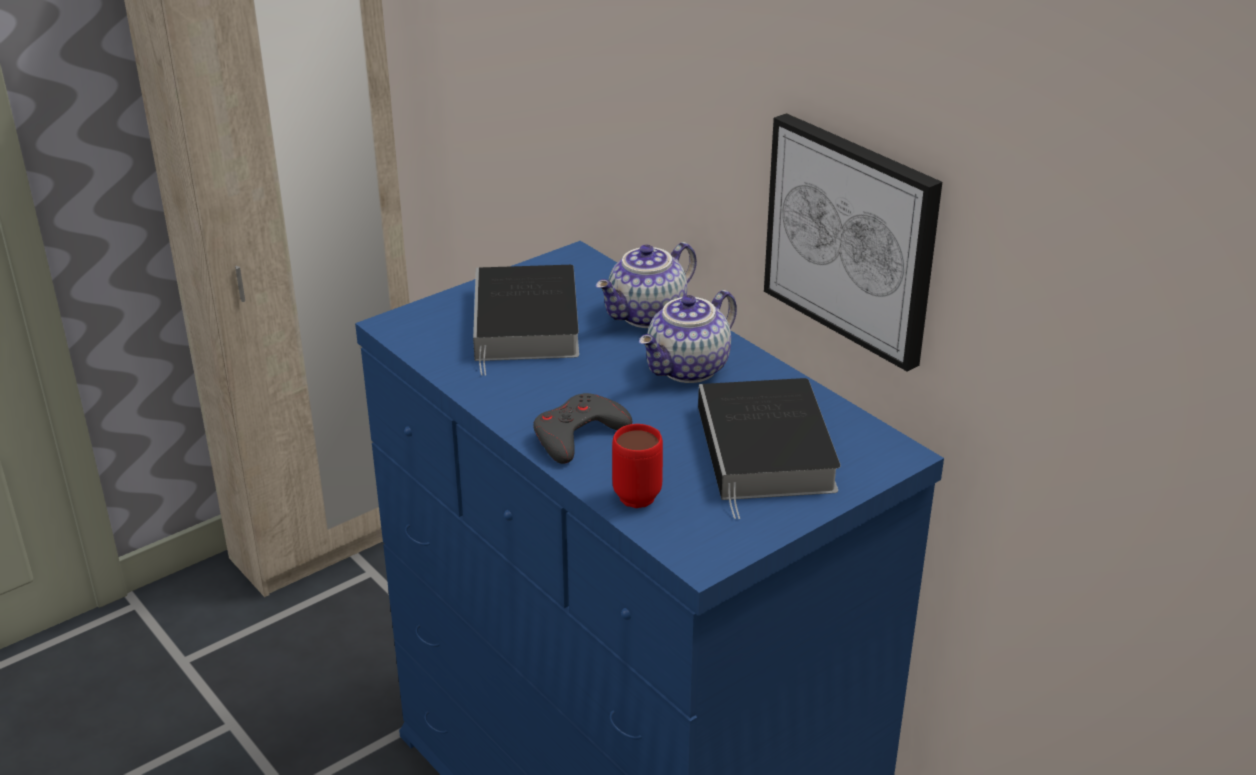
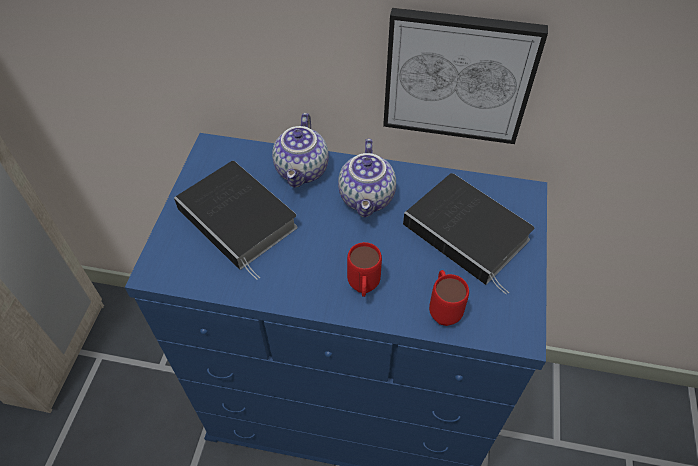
camera: 40 degrees left, 20 degrees up
(578, 435) = (363, 289): grey game controller -> red mug

